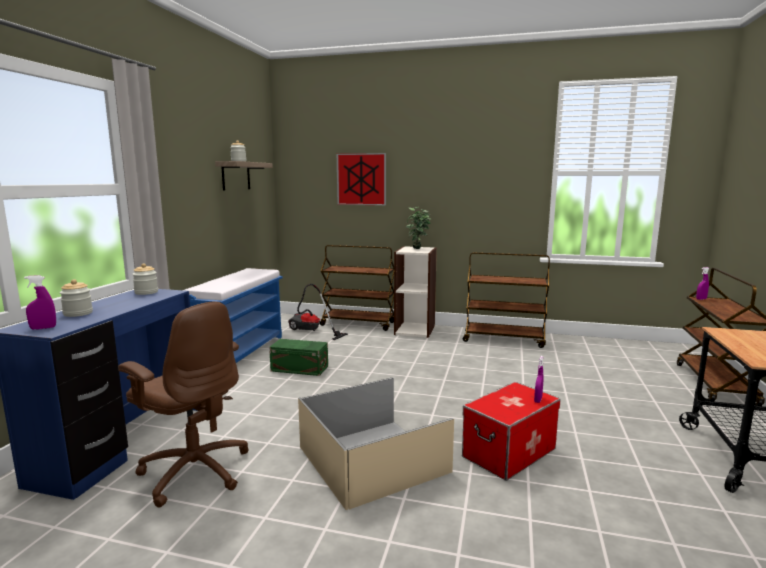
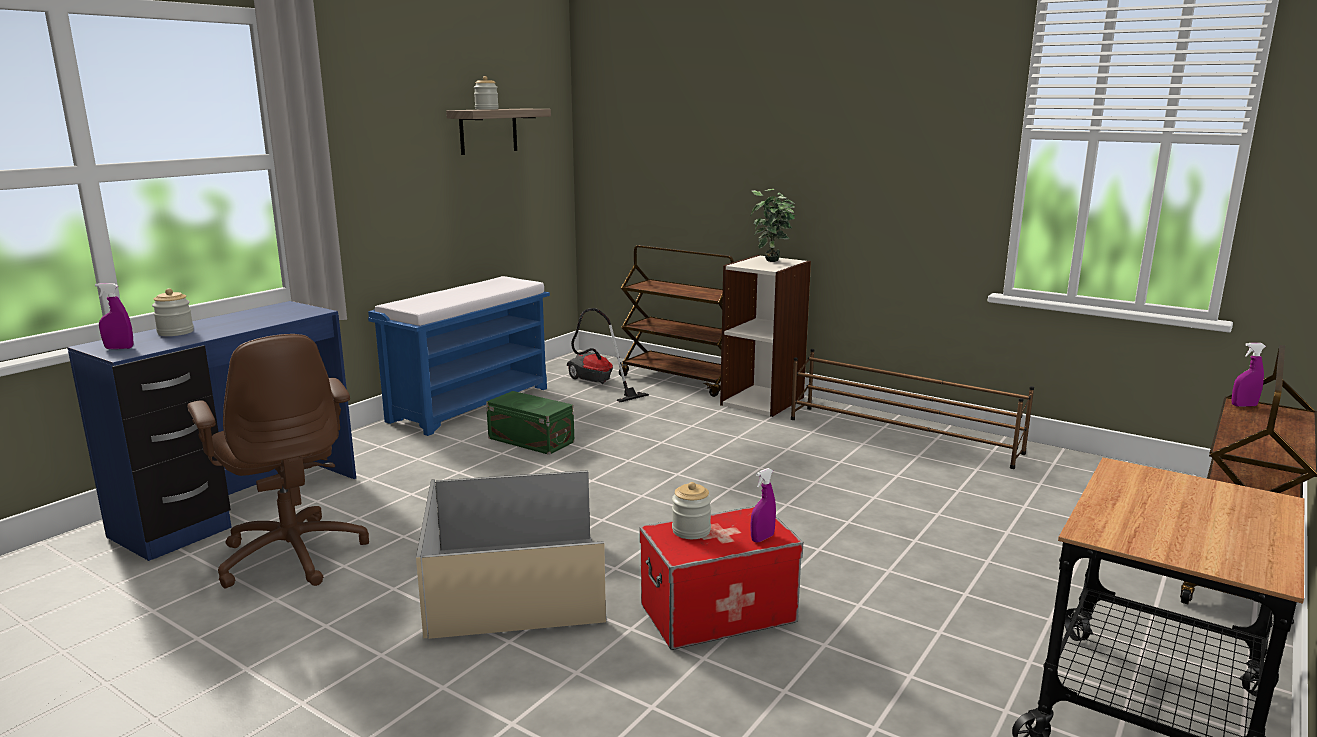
camera: 20 degrees right, 5 degrees up
(146, 292) = (285, 309): jar -> jar (691, 531)
(361, 179) = (698, 135): picture -> none
(504, 339) = (903, 436): brown cart -> brown shoe rack

